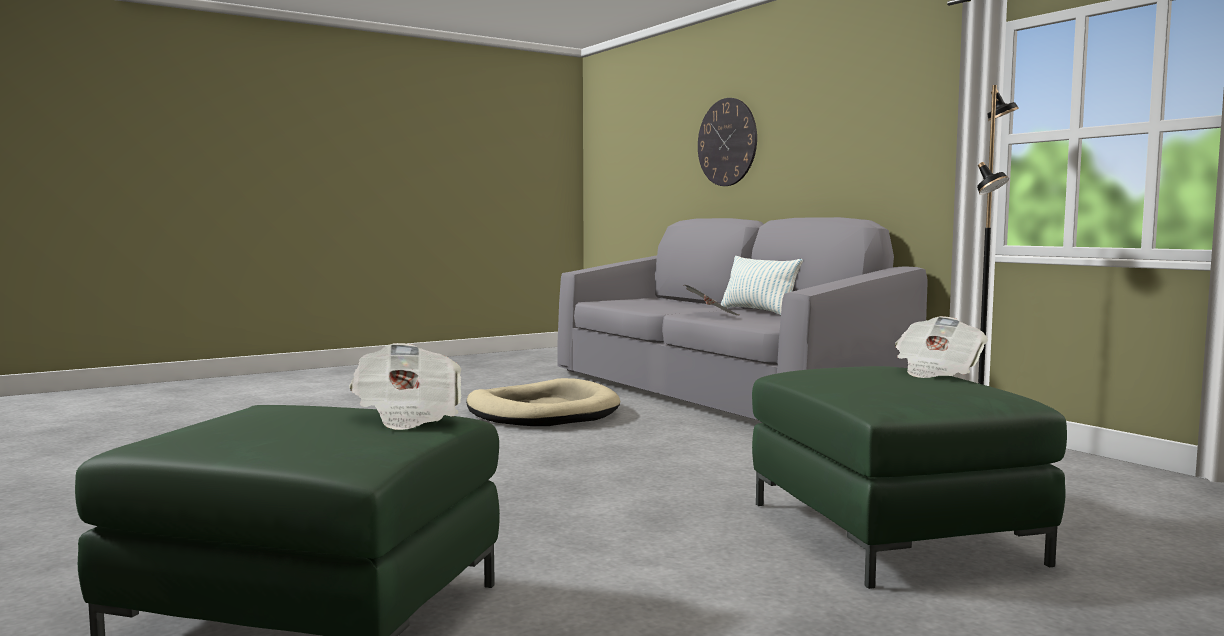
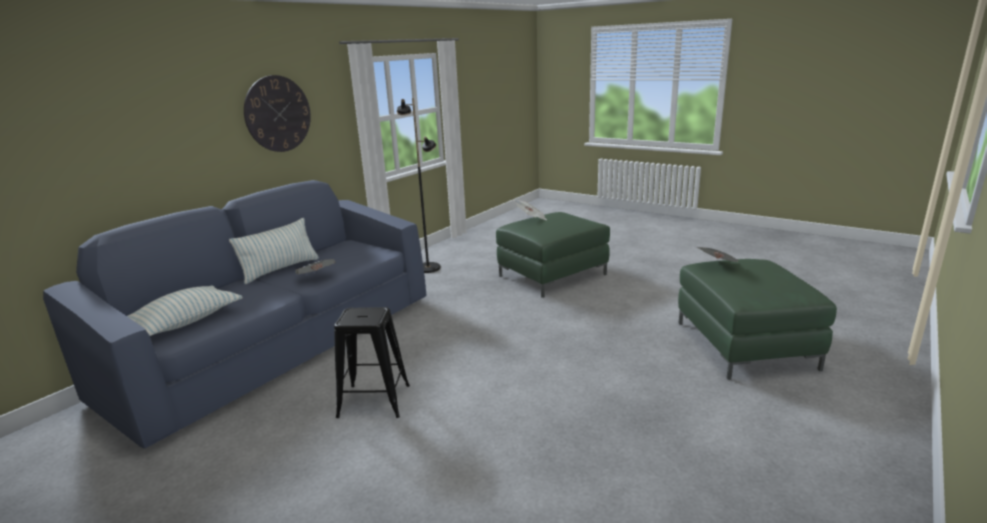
camera: 110 degrees left, 15 degrees up
(542, 412) = (374, 401): beige dog bed -> black stool
(641, 304) = (185, 322): none -> pillow
(716, 393) = (279, 345): grey sofa -> blue sofa
(727, 142) = (125, 139): wall clock -> wall clock (278, 114)

